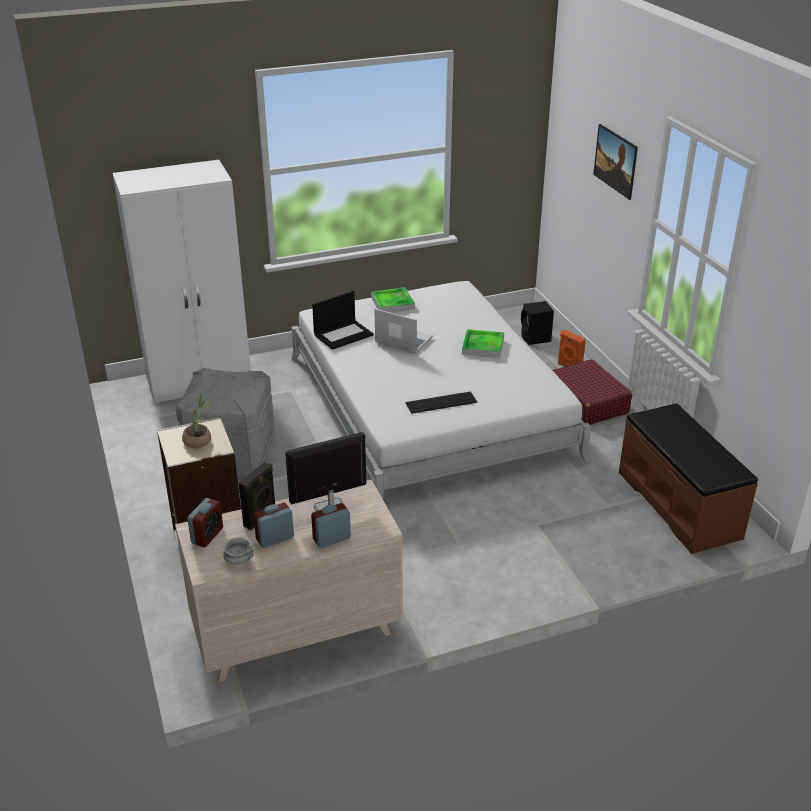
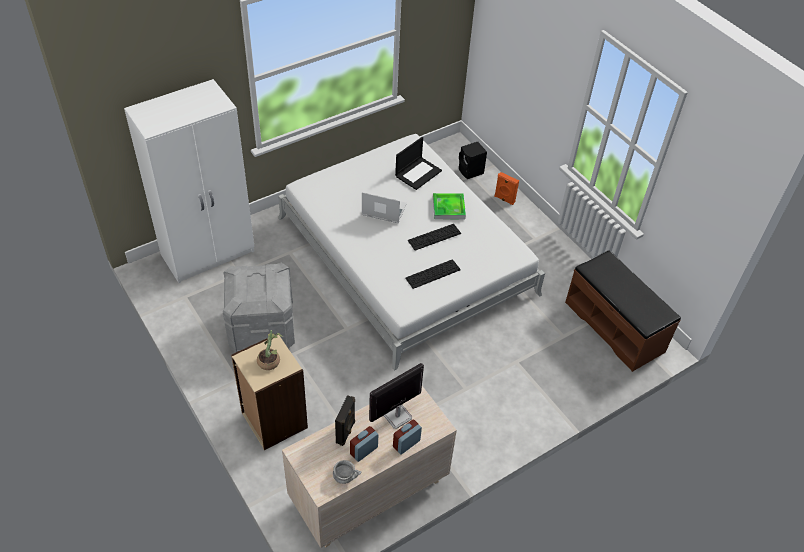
camera: 15 degrees left, 15 degrees up
(207, 536) = (311, 457): alarm clock -> none
(343, 334) = (332, 209): laptop -> laptop (418, 173)
(393, 303) = (362, 168): tray -> none
(455, 369) = (434, 237): none -> keyboard
(587, 402) = (526, 235): red suitcase -> none
(614, 174) = (545, 58): picture -> none

